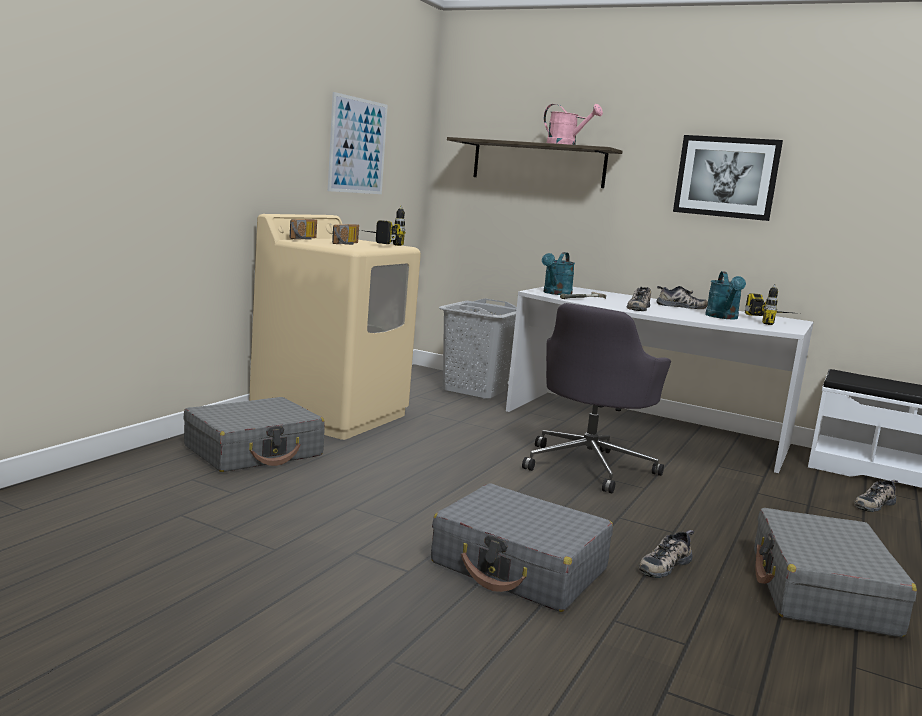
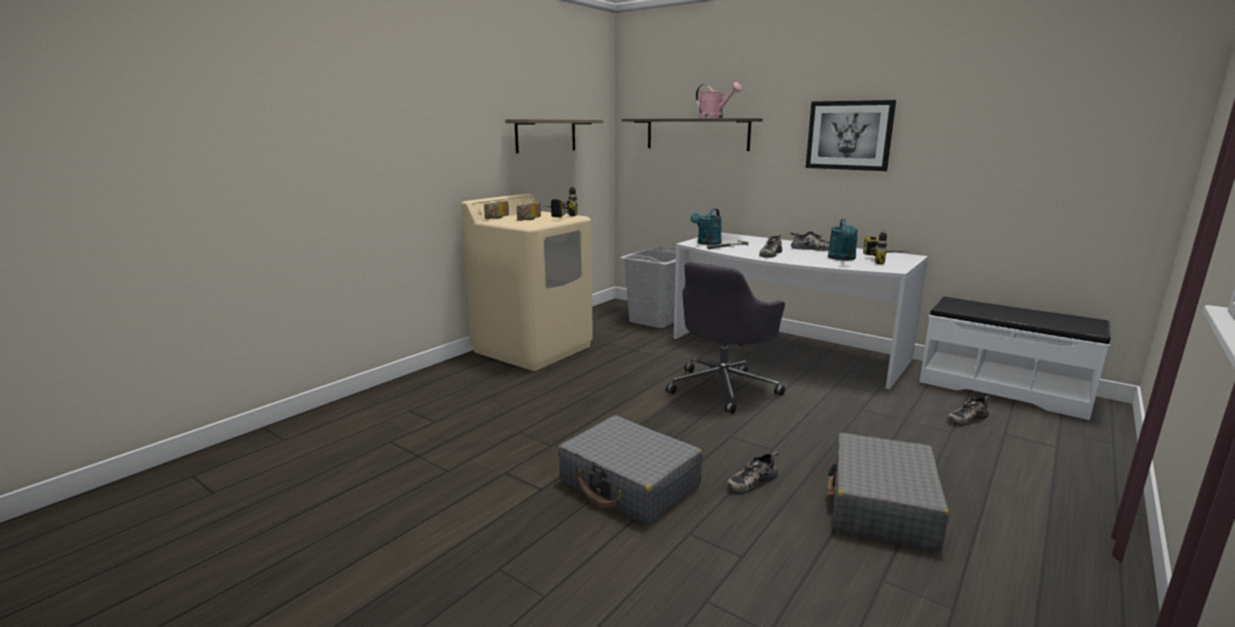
camera: 10 degrees right, 5 degrees up
(254, 451) = (463, 384): grey suitcase -> none
(357, 146) = (546, 135): picture -> shelf

